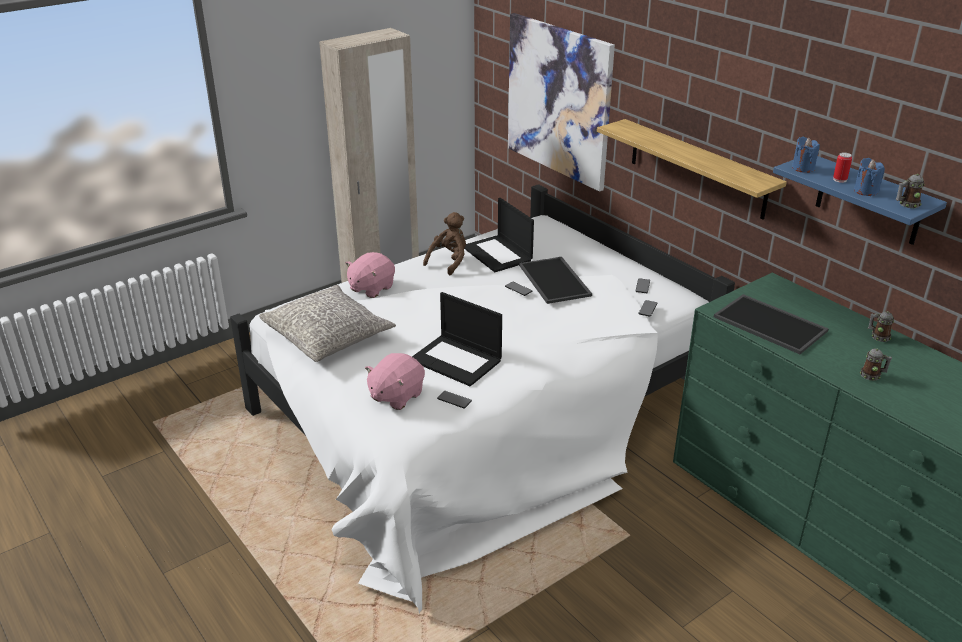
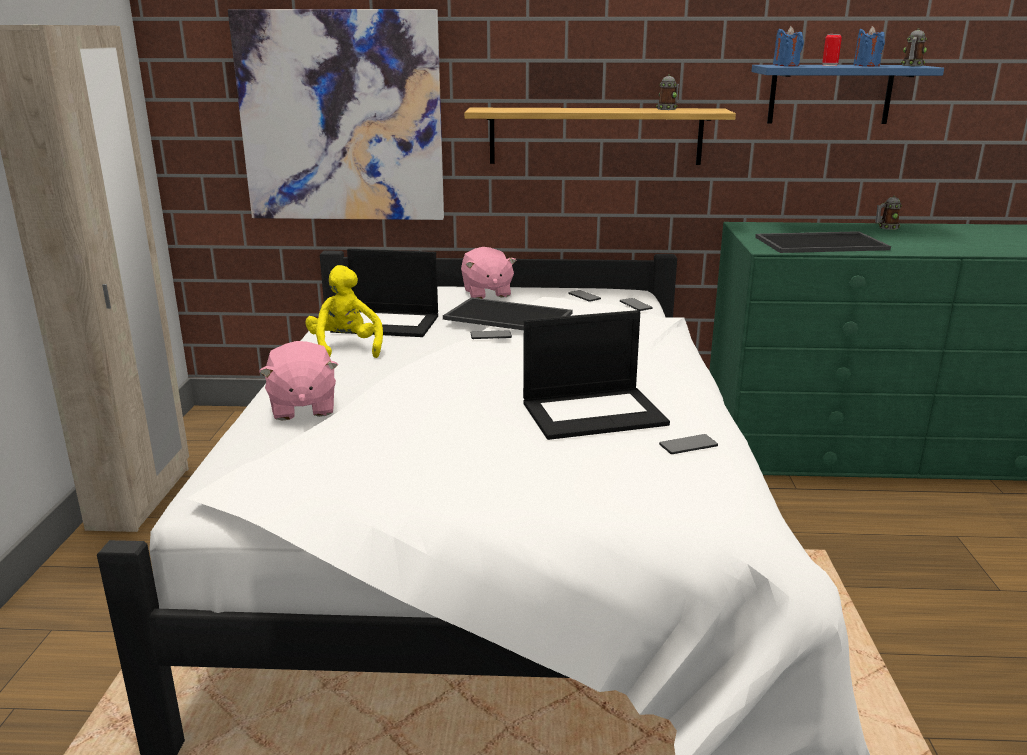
camera: 50 degrees left, 10 degrees down
(328, 336) = (375, 472): grey pillow -> none
(396, 396) = (623, 479): pink plush toy -> pink plush toy (486, 293)
(449, 261) = (346, 348): brown plush toy -> yellow plush toy
(872, 375) = (953, 244): mug -> mug (668, 109)

